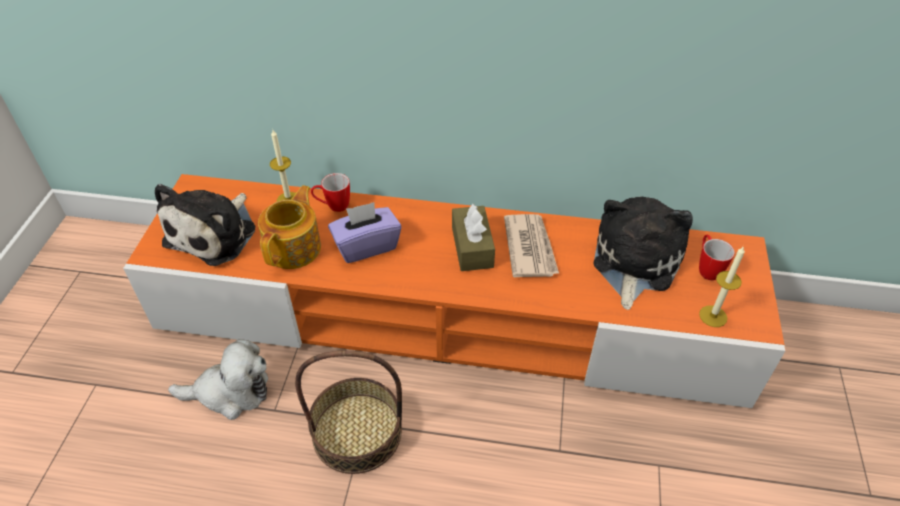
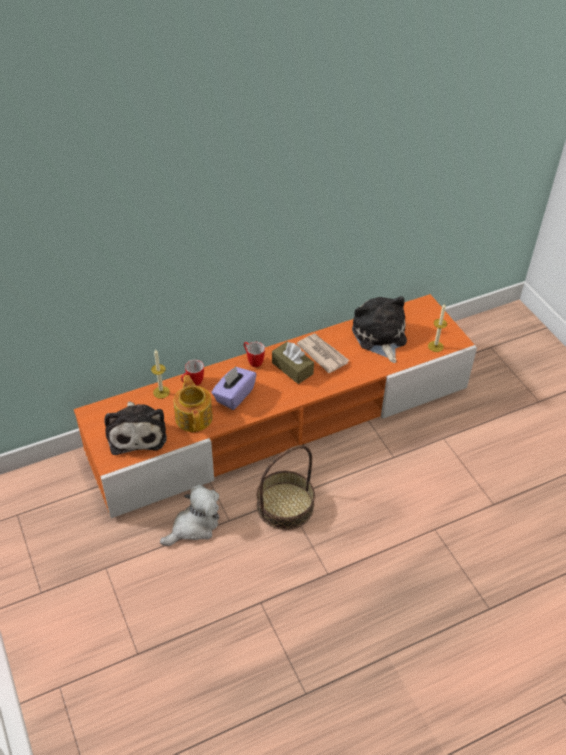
camera: 35 degrees left, 0 degrees up
(706, 268) = (416, 323): mug -> mug (253, 361)

